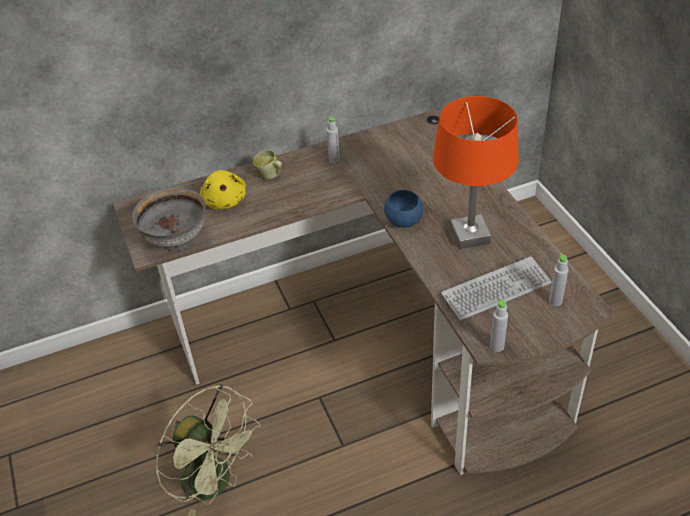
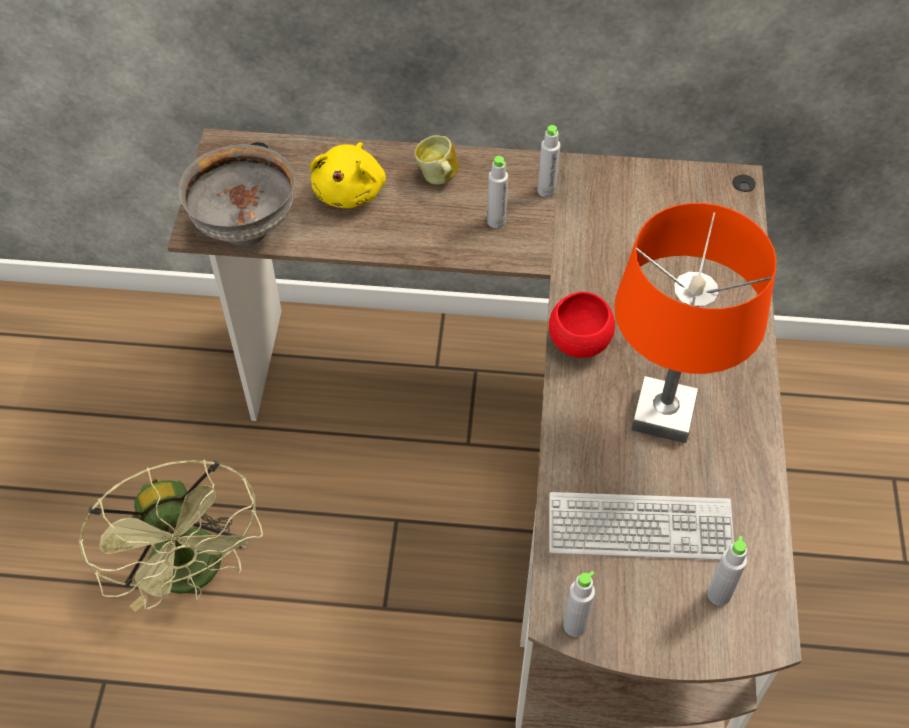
camera: 25 degrees right, 10 degrees up
(318, 184) = (496, 221): none -> grey bottle
(403, 221) = (579, 342): blue bowl -> red bowl

